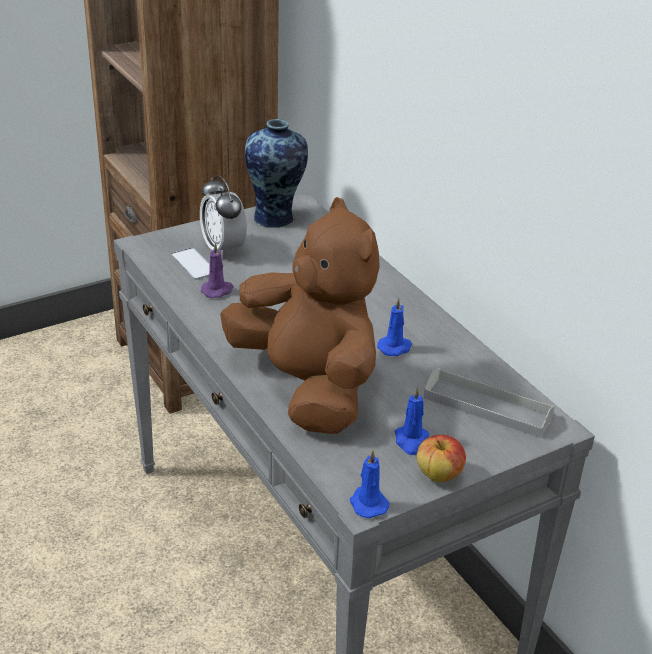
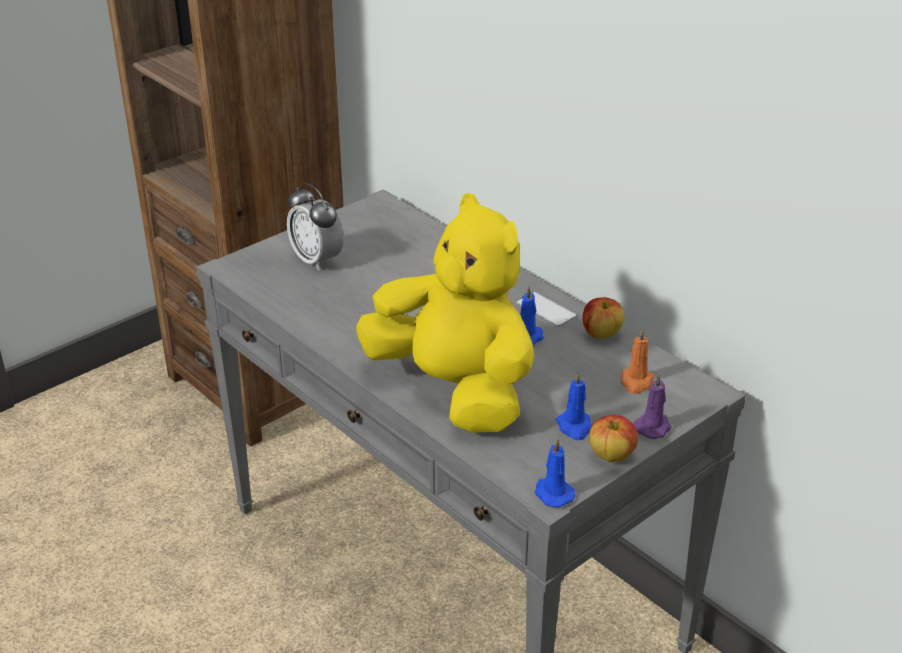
camera: 10 degrees left, 0 degrees up
(194, 264) = (292, 280): phone -> phone (545, 309)
(218, 290) = (327, 304): purple candle -> purple candle (653, 427)
(276, 218) = (360, 220): vase -> none
(307, 387) = (454, 390): brown plush toy -> yellow plush toy
(468, 354) = (601, 334): none -> apple
(487, 406) = (636, 382): grey tray -> orange candle

